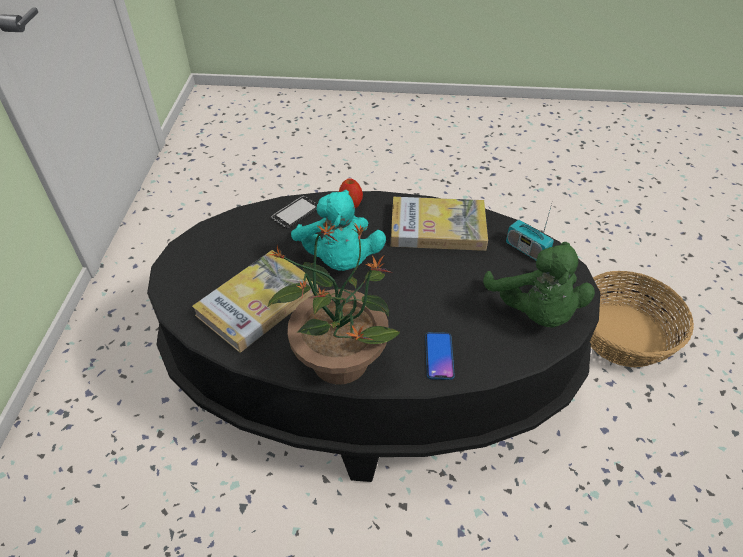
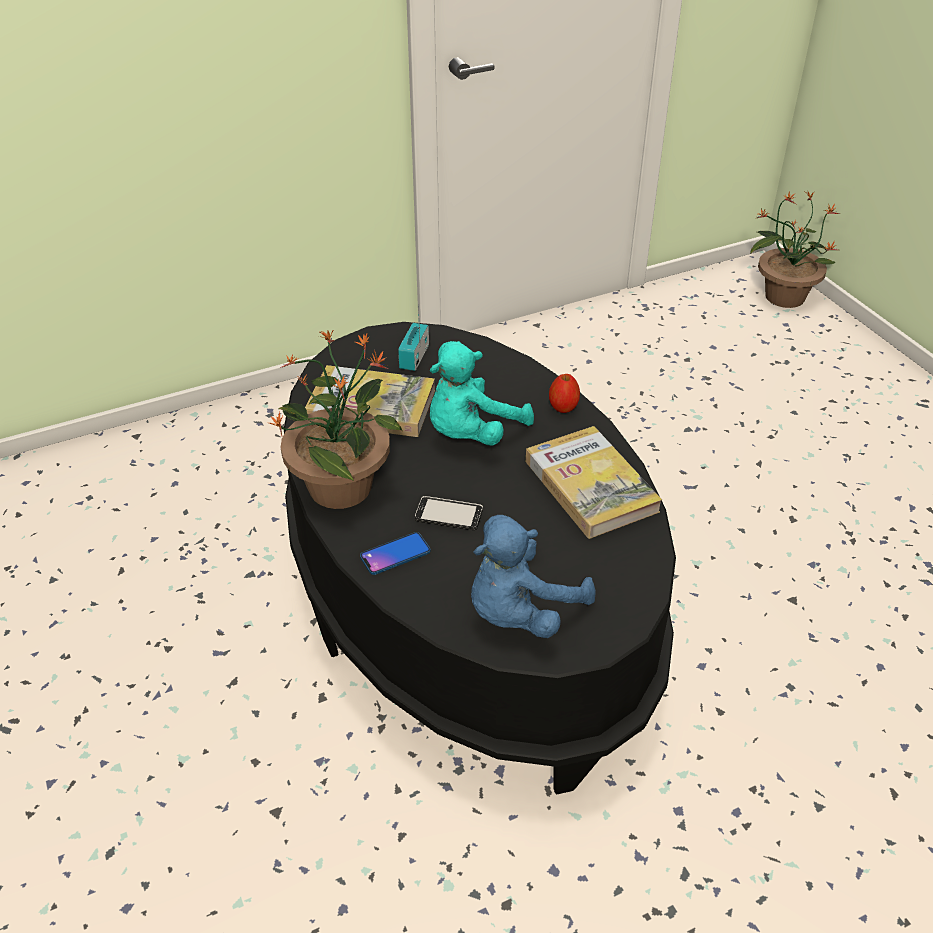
camera: 60 degrees right, 5 degrees down
(243, 100) = (783, 296): none -> potted plant
(295, 213) = (513, 376): phone -> phone (448, 515)
(526, 249) = (623, 574): radio -> radio (414, 357)
(534, 312) = (520, 612): green plush toy -> blue plush toy
(624, 335) = (745, 850): basket -> none

